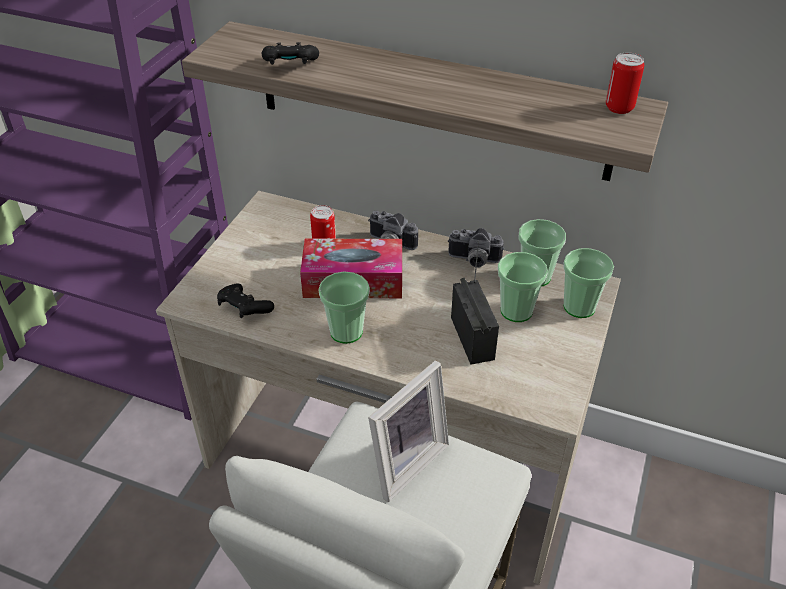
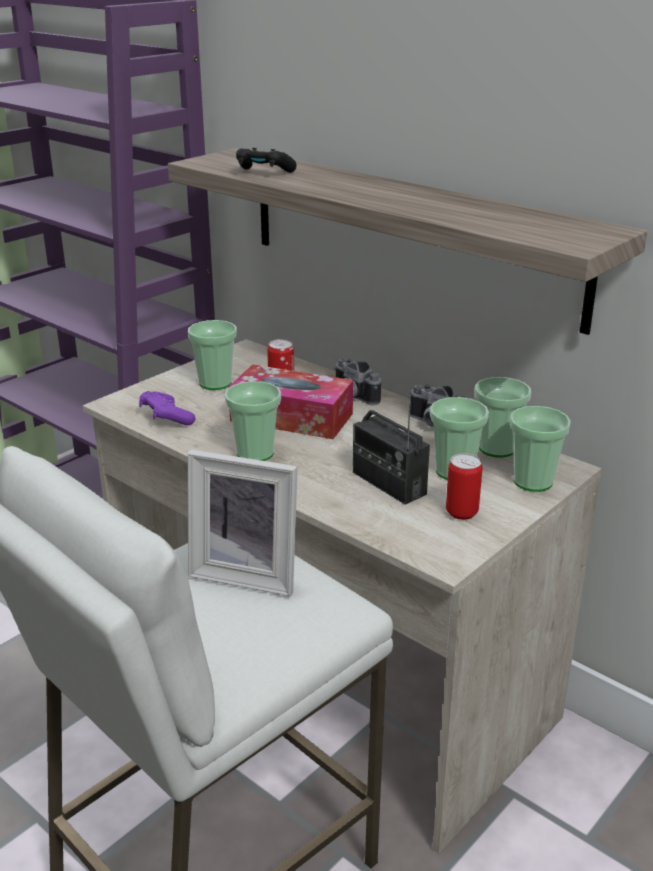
camera: 20 degrees right, 15 degrees down
(244, 309) = (166, 419): black game controller -> purple game controller
(263, 253) = (215, 383): none -> cup
(403, 461) = (247, 573): picture frame -> picture frame turned 45 degrees clockwise
(472, 338) = (388, 483): radio -> radio turned 135 degrees clockwise
(619, 108) = (583, 227): can -> can (461, 512)

